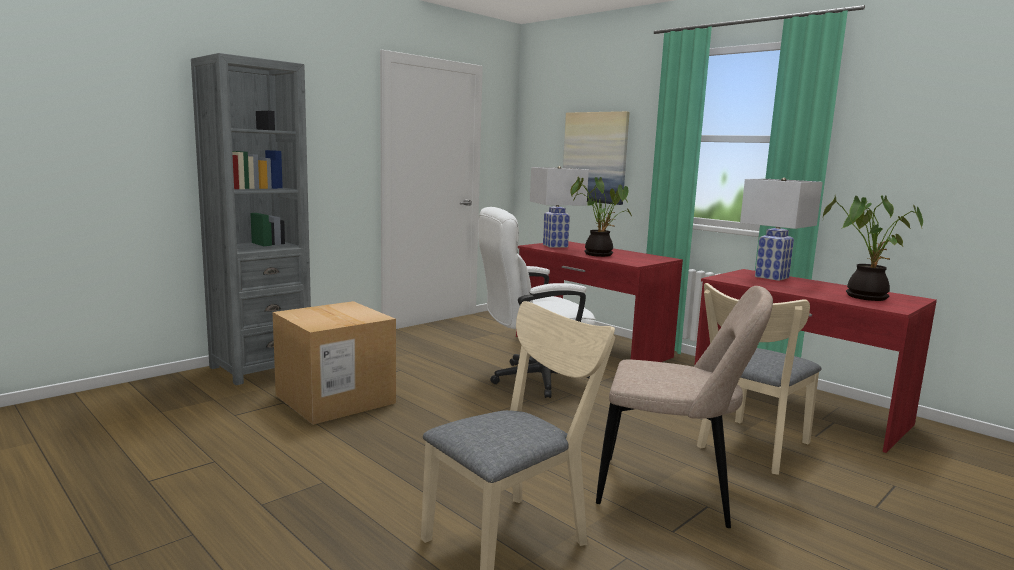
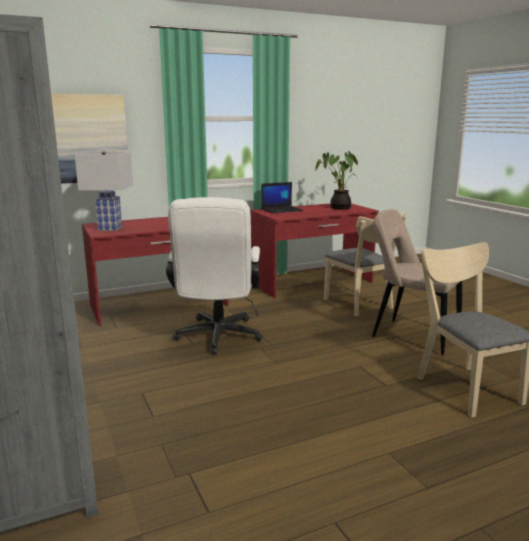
camera: 70 degrees left, 5 degrees up
(335, 399) = (201, 437): cardboard box -> none
(598, 254) = (166, 224): potted plant -> none
(671, 492) = (411, 335): beige chair -> beige chair turned 90 degrees counterclockwise
(772, 277) = (282, 210): white table lamp -> laptop

